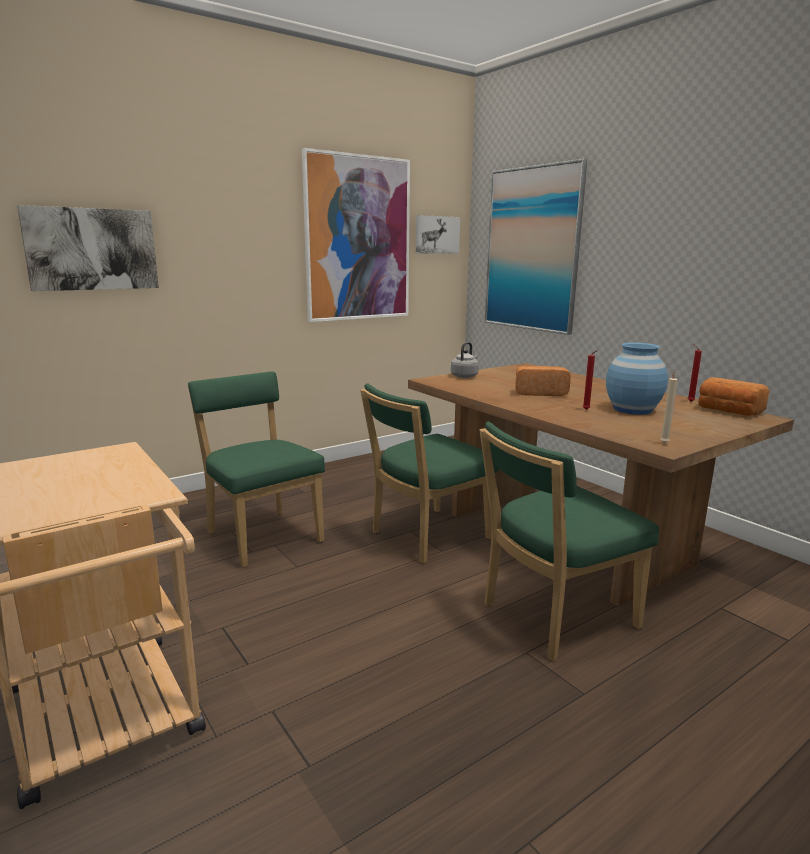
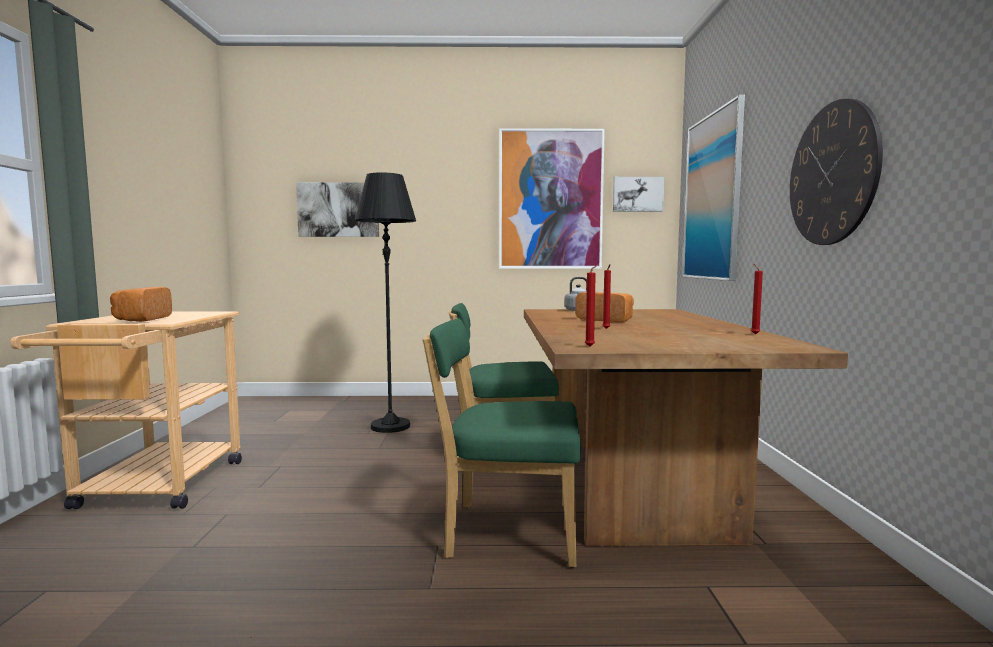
camera: 35 degrees right, 10 degrees down
(262, 535) = (390, 426): green chair -> black floor lamp
(632, 410) = (656, 332): blue vase -> none
(664, 443) = (591, 346): beige candle -> red candle
(711, 261) = (832, 174): none -> wall clock
(728, 411) = (772, 341): bread -> bread (141, 319)

